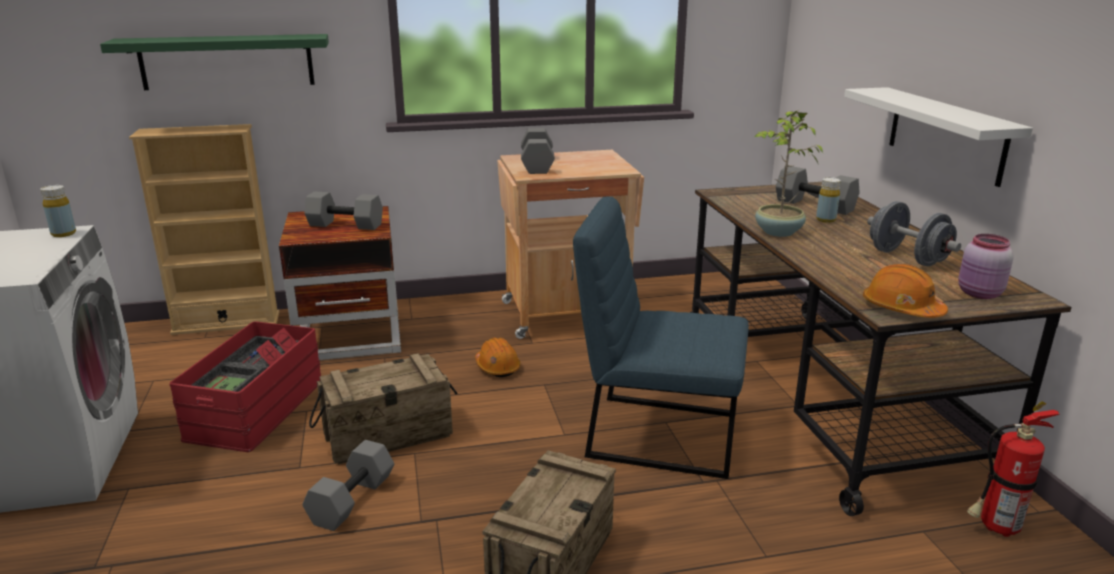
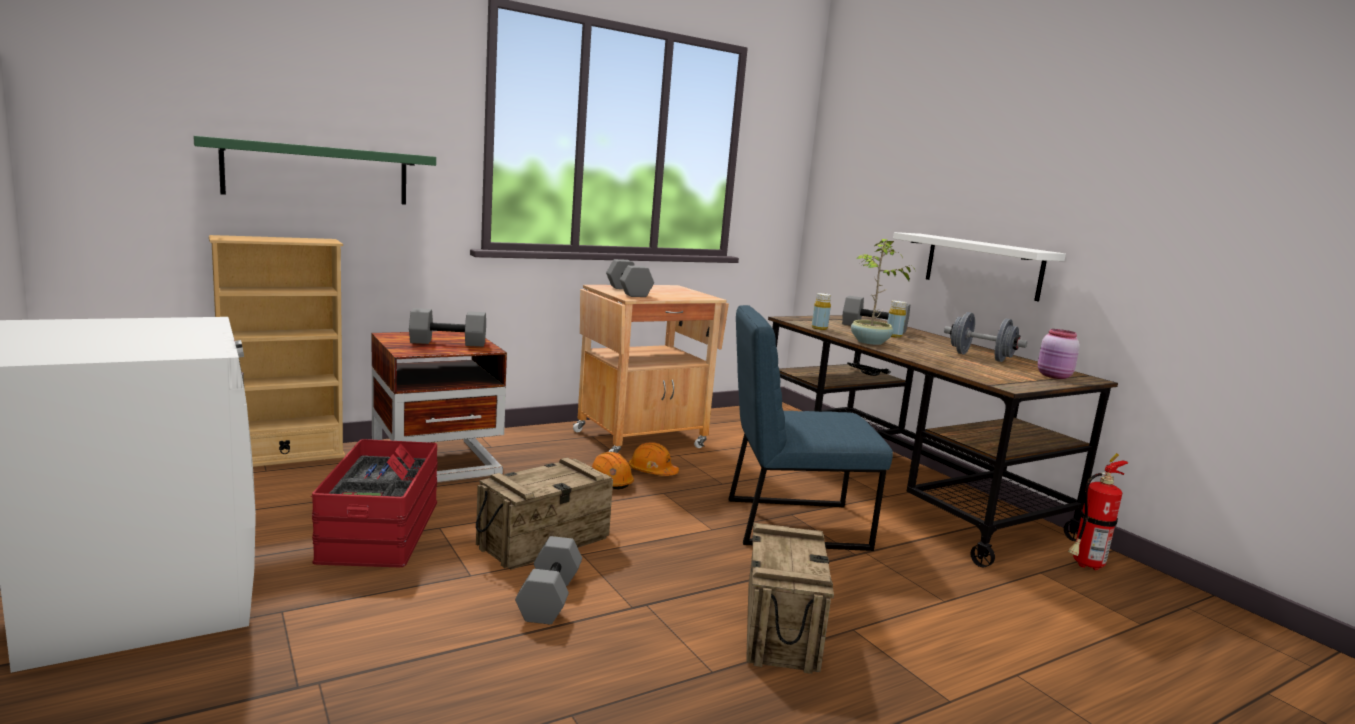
camera: 20 degrees left, 10 degrees down
(63, 234) = (203, 322): yellow bottle -> yellow bottle (819, 328)
(901, 309) = (1016, 384): orange hard hat -> orange hard hat (652, 471)

